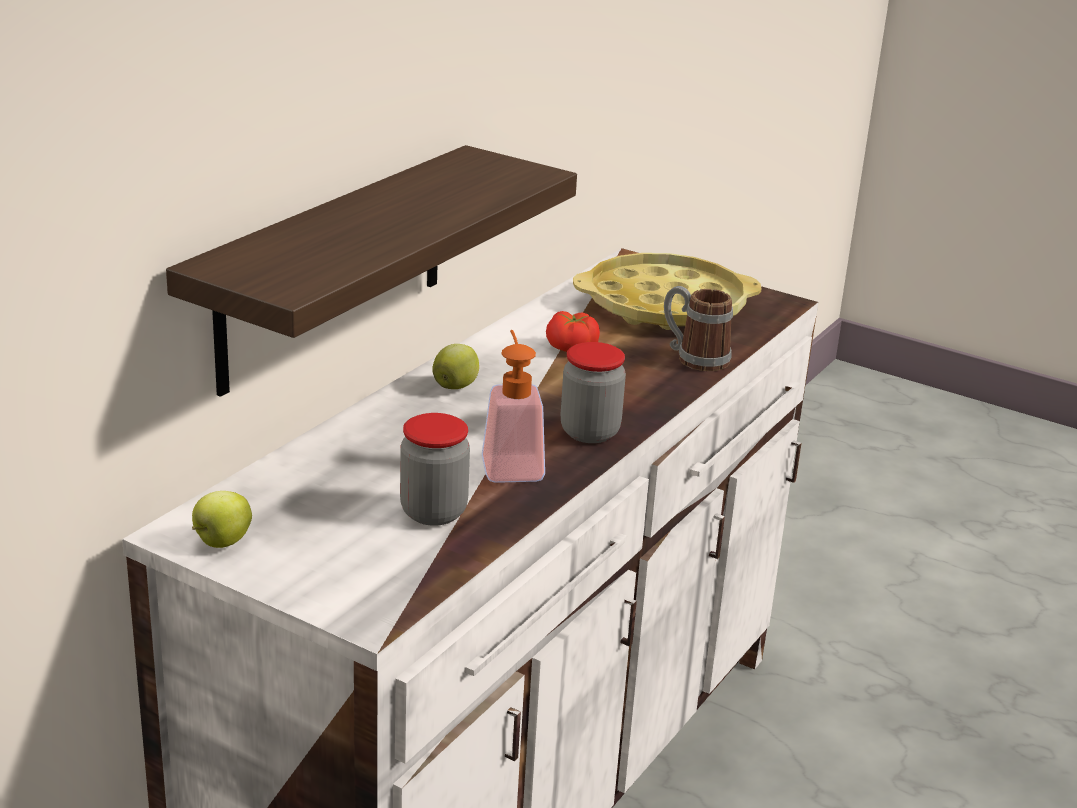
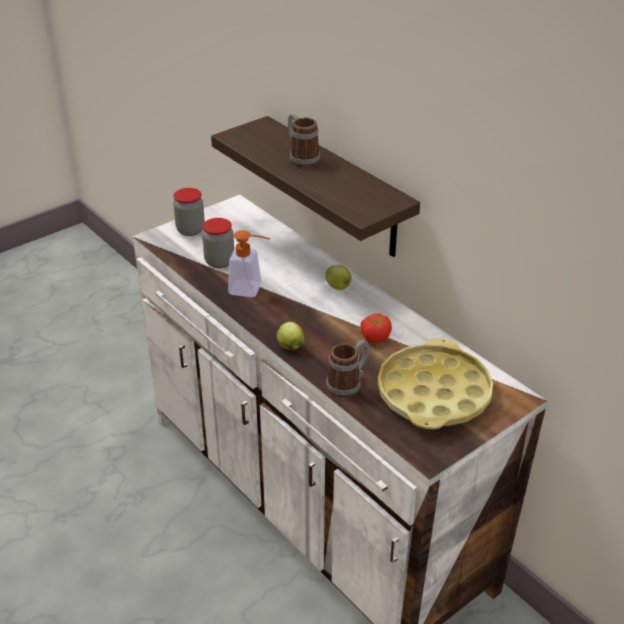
camera: 110 degrees right, 10 degrees up
(221, 542) = (224, 212): apple -> apple (290, 346)
(361, 222) = (301, 157): none -> mug
(589, 432) = (271, 320): jar -> jar (190, 230)

